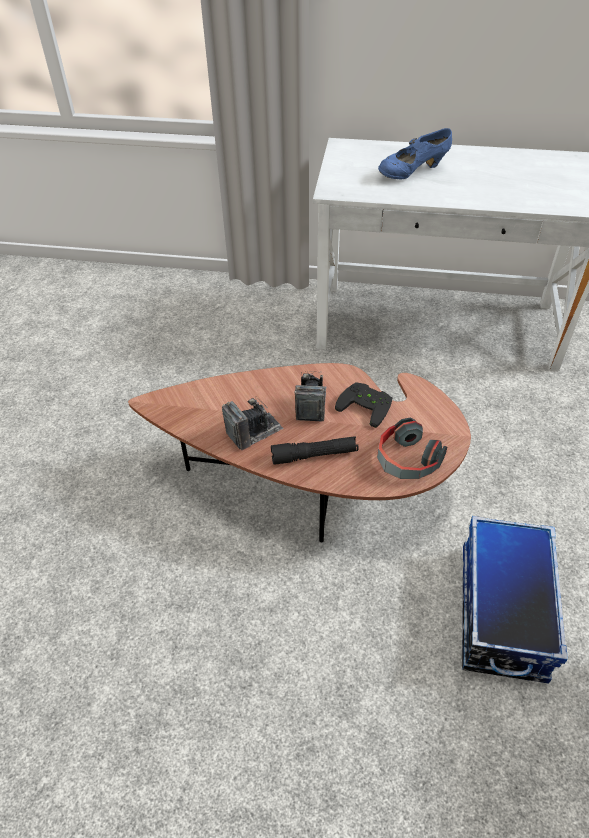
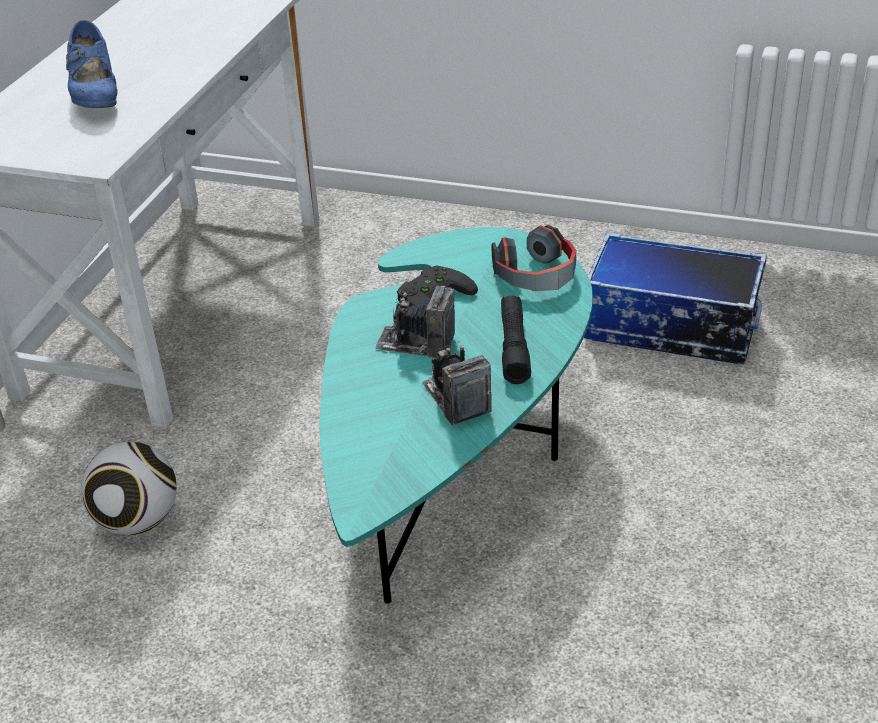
camera: 80 degrees left, 10 degrees down
(242, 356) = (138, 520): none -> football
(313, 484) = (455, 457): brown coffee table -> turquoise coffee table

